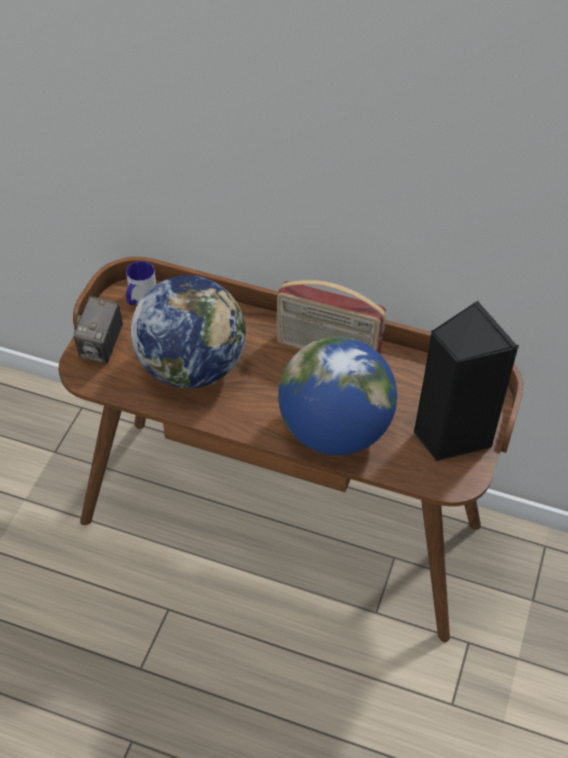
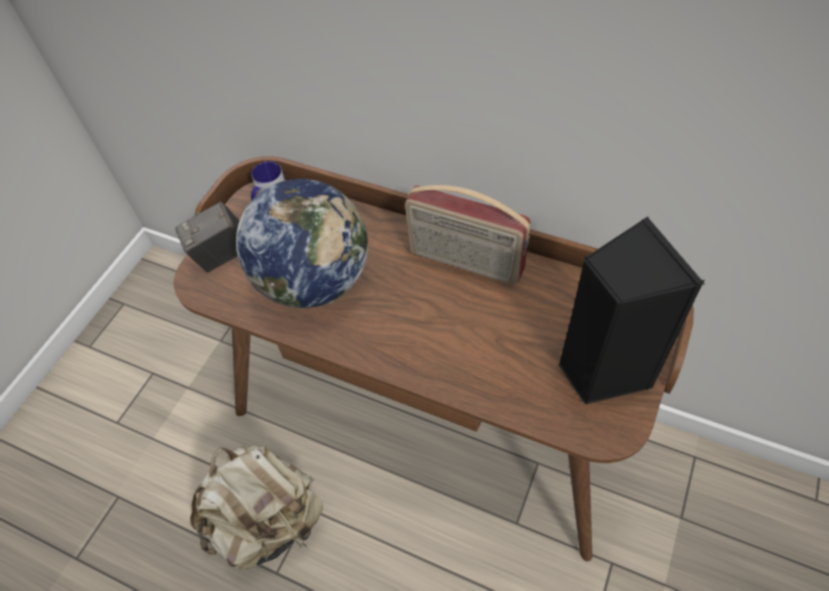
camera: 10 degrees right, 5 degrees up
(102, 347) = (223, 255): camera -> camera turned 45 degrees clockwise
(126, 623) = (268, 522): none -> beige backpack
(335, 431) = (466, 361): globe -> none

